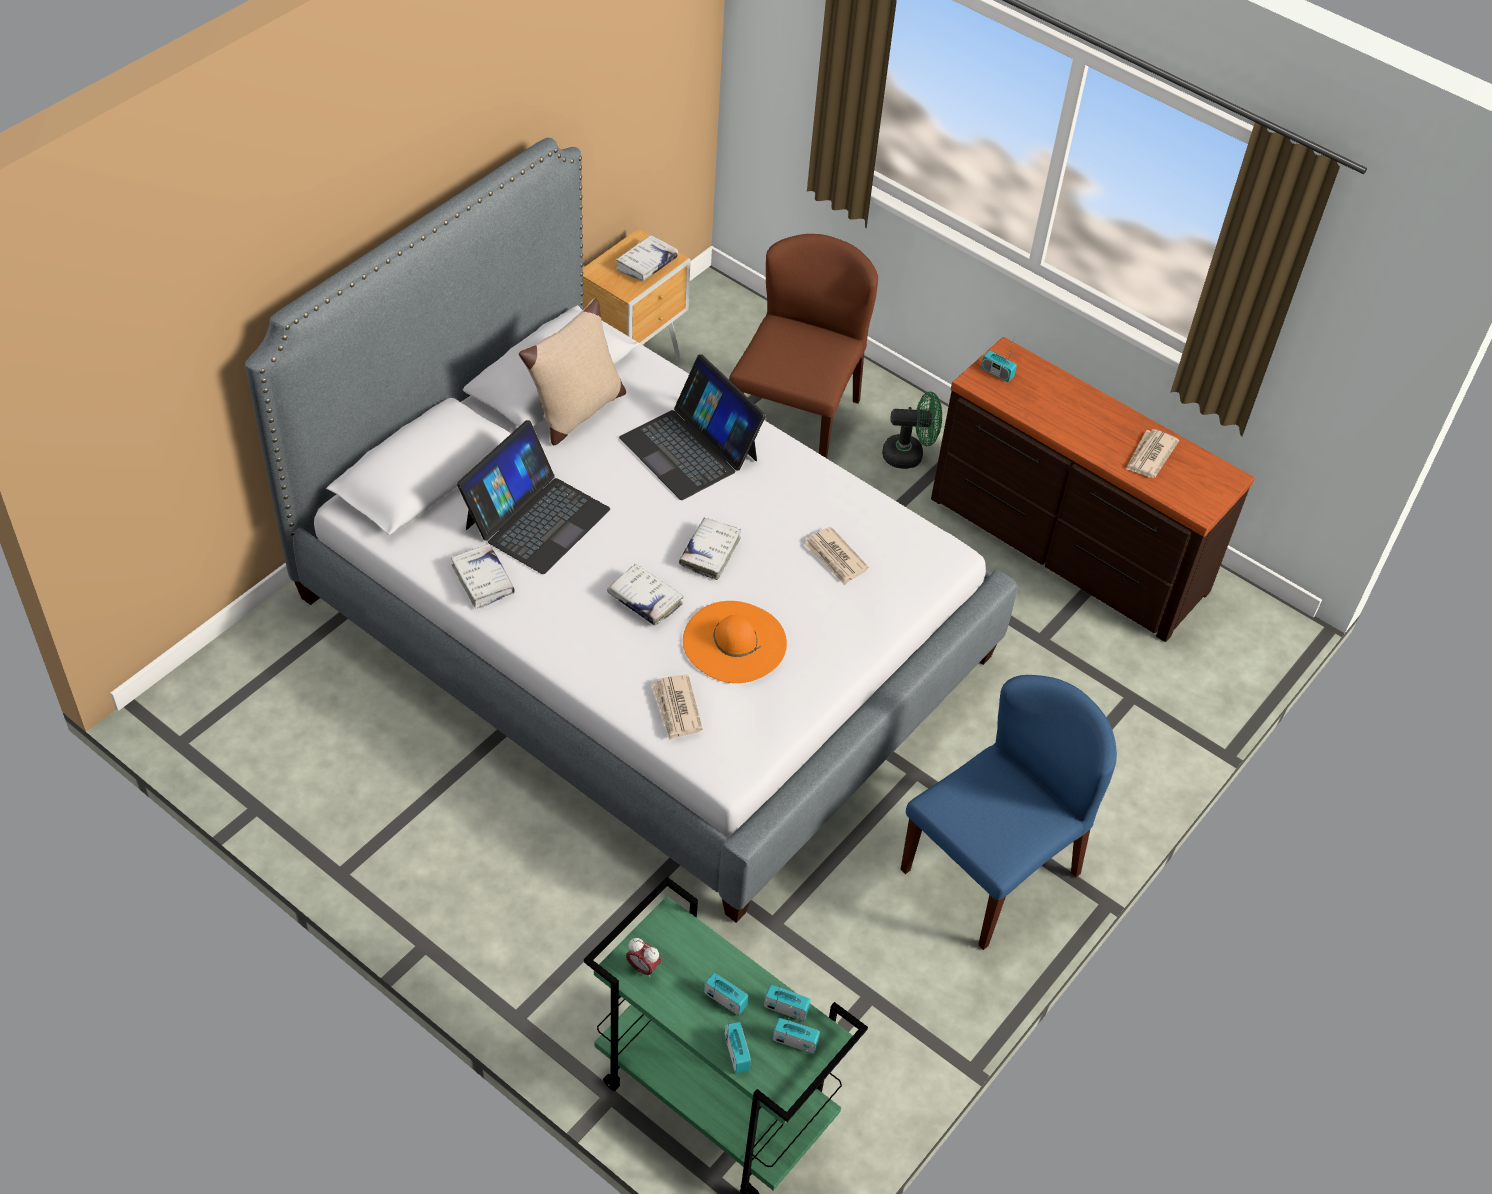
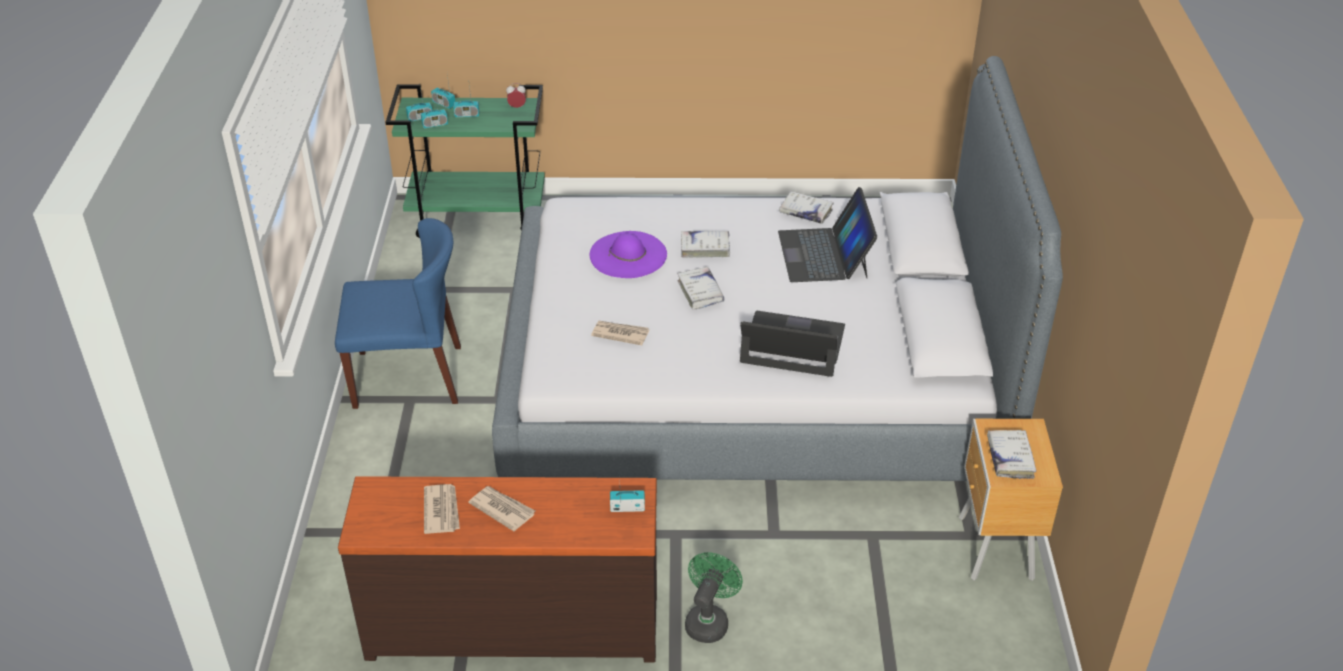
camera: 145 degrees right, 10 degrees down
(576, 412) = (892, 324): beige pillow -> none
(676, 709) = (623, 211): newspaper -> newspaper (502, 509)
(734, 642) = (628, 255): orange hat -> purple hat
(795, 422) = (825, 587): brown chair -> none
(909, 455) = (709, 620): green fan -> green fan turned 150 degrees clockwise
(990, 870) = (409, 376): blue chair -> blue chair turned 105 degrees counterclockwise

